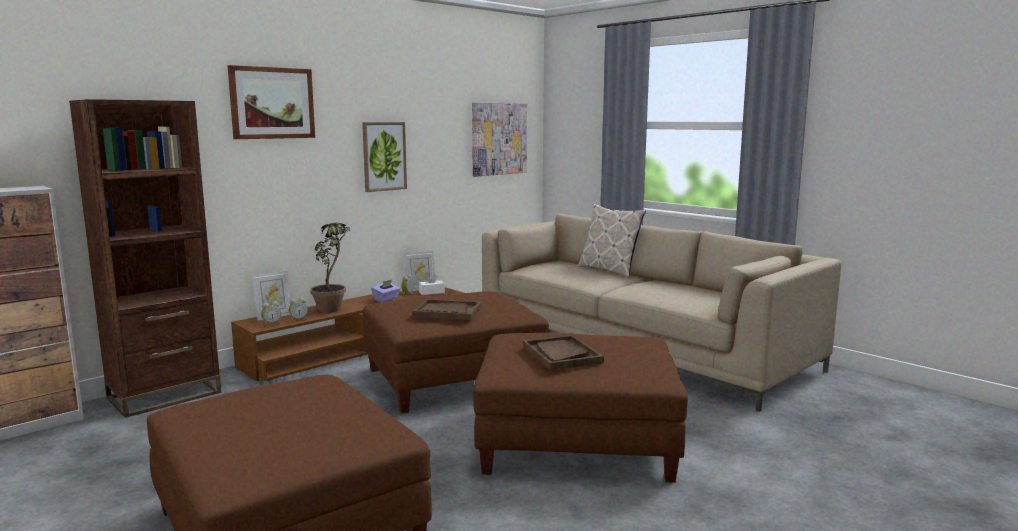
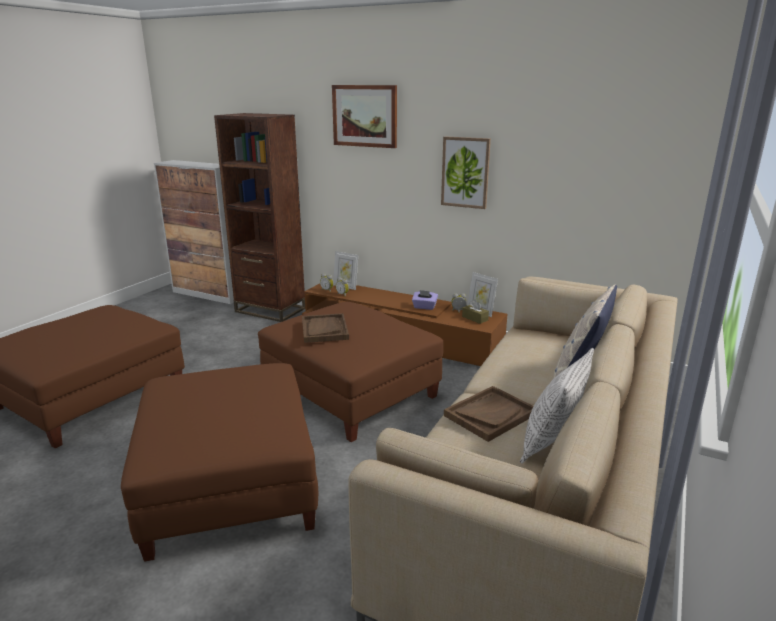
camera: 70 degrees right, 10 degrees up
(333, 308) = (382, 297): potted plant -> none
(431, 292) = (475, 318): white tissue box -> brown tissue box
(499, 139) = (635, 168): picture -> none
(561, 355) = (206, 397): brown tray -> brown tray (490, 415)
(684, 285) = (551, 443): none -> pillow

